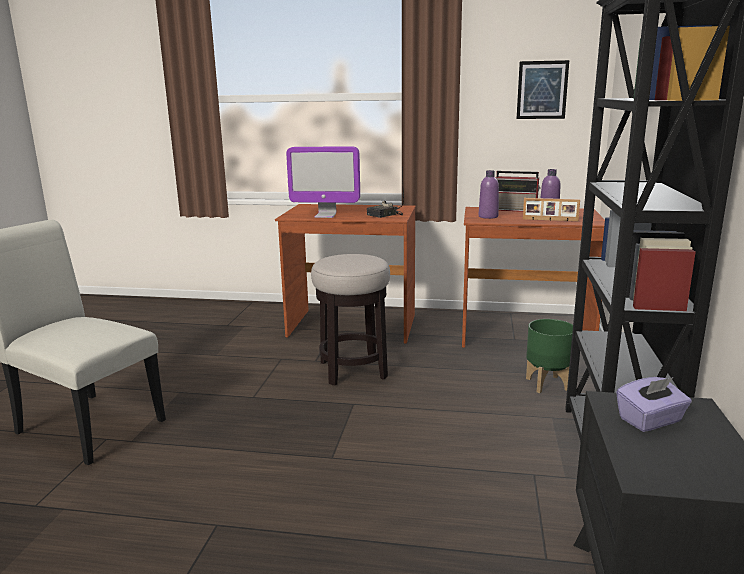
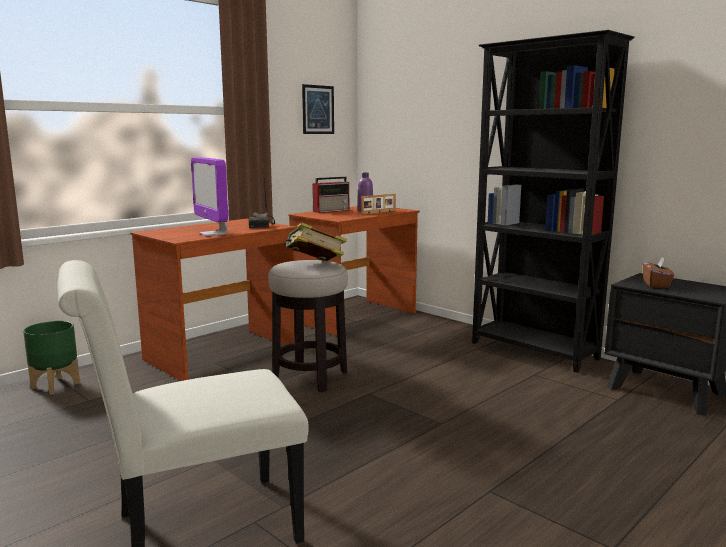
camera: 55 degrees left, 5 degrees down
(325, 216) = (213, 234): monitor -> monitor turned 105 degrees clockwise
(351, 262) = (314, 265): none -> book
(488, 216) = (336, 216): purple bottle -> none
(548, 384) = (434, 335): green planter -> green planter (56, 385)
(650, 420) = (656, 284): purple tissue box -> brown tissue box

